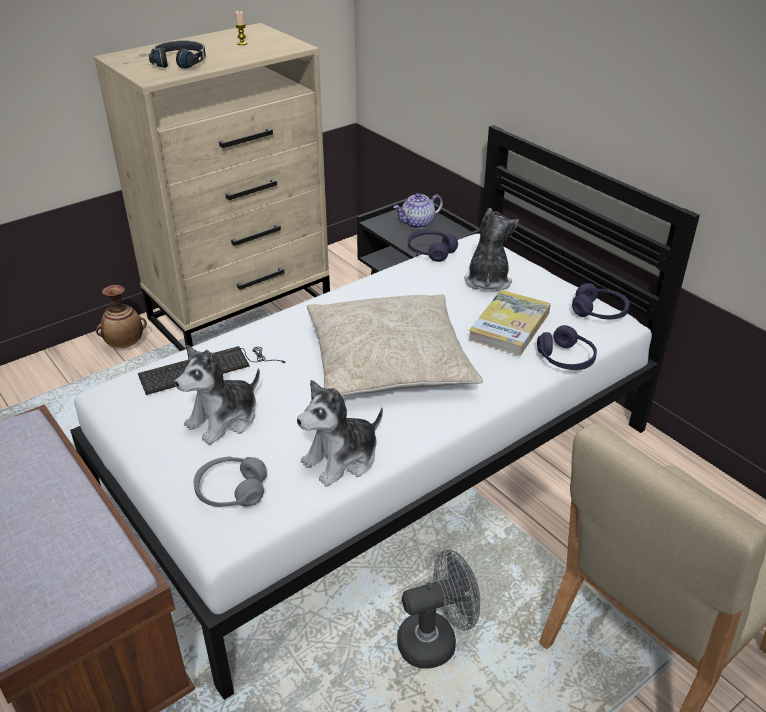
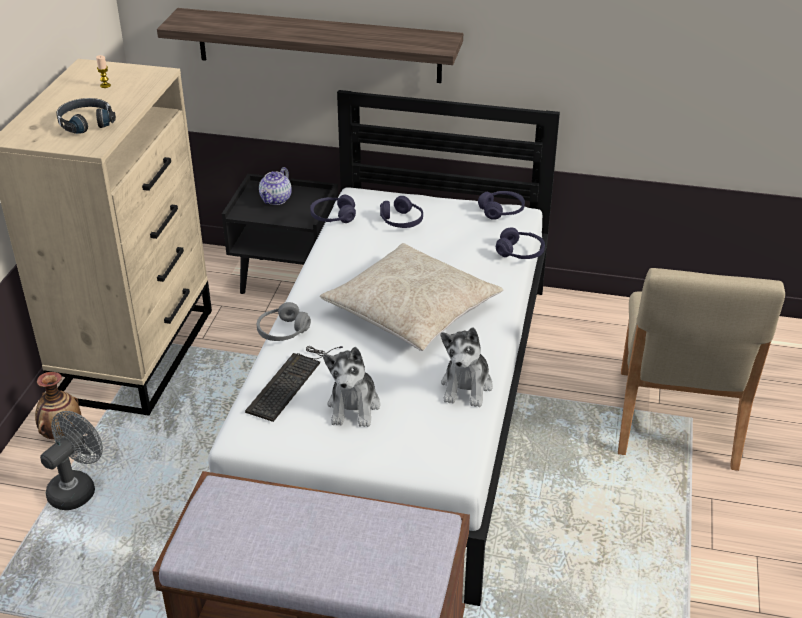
camera: 40 degrees left, 0 degrees up
(231, 491) = (426, 443): grey headphones -> grey headphones (283, 331)
(436, 640) = (561, 490): grey fan -> grey fan (77, 488)
(487, 280) = (401, 221): plush toy -> purple headphones
(488, 71) = (318, 45): none -> shelf
(509, 326) = (460, 247): book -> none

